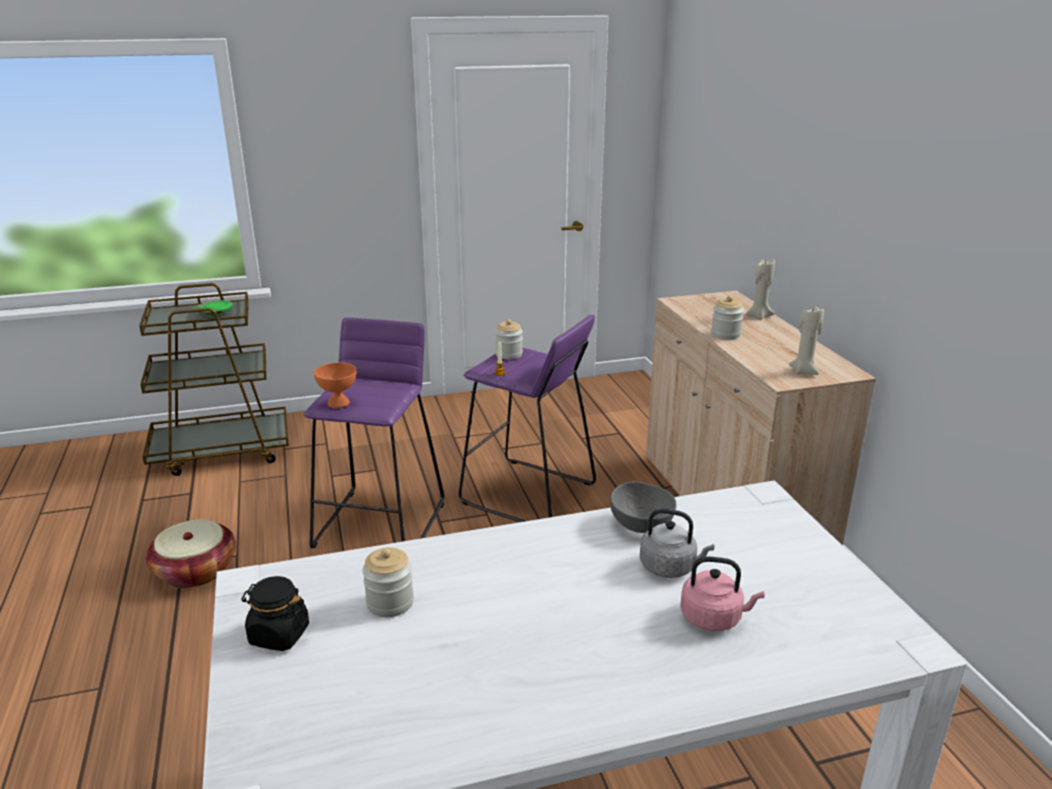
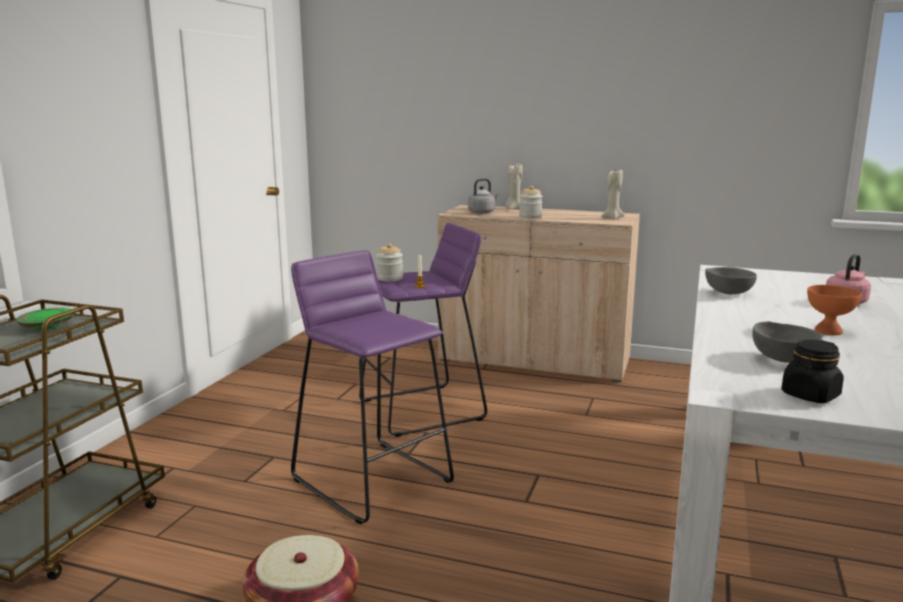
camera: 55 degrees left, 10 degrees down
(339, 403) = (377, 334): orange bowl -> orange bowl (827, 331)
(390, 602) = (783, 359): jar -> grey bowl
(670, 567) = (785, 298): grey kettle -> grey kettle (482, 212)

